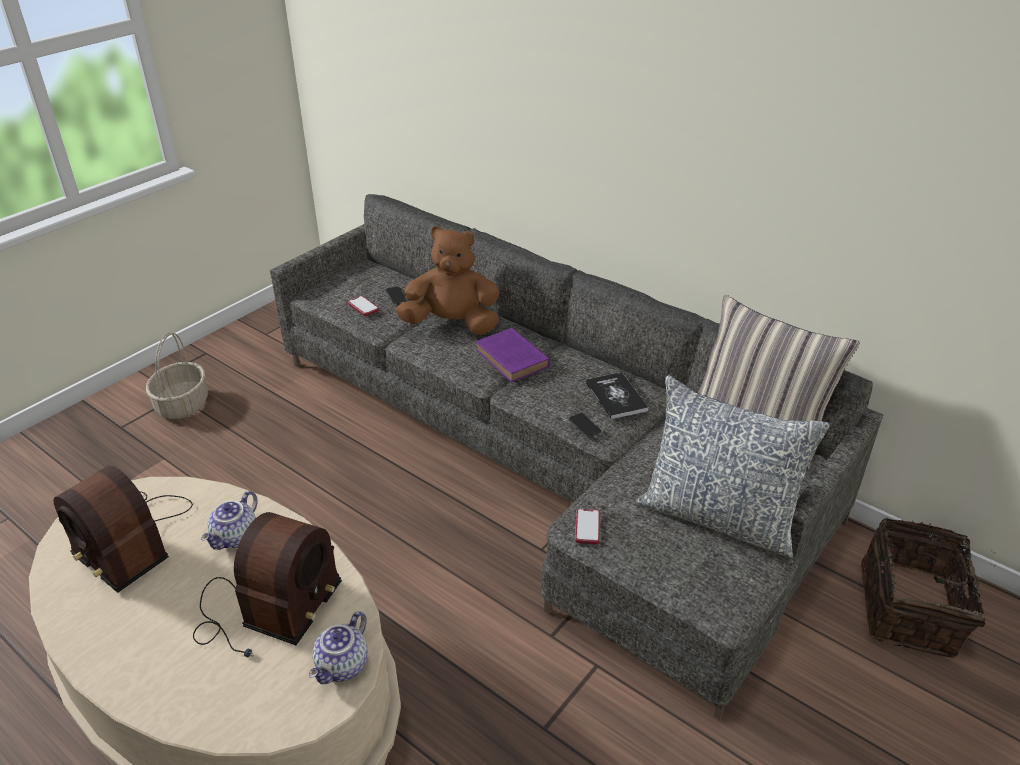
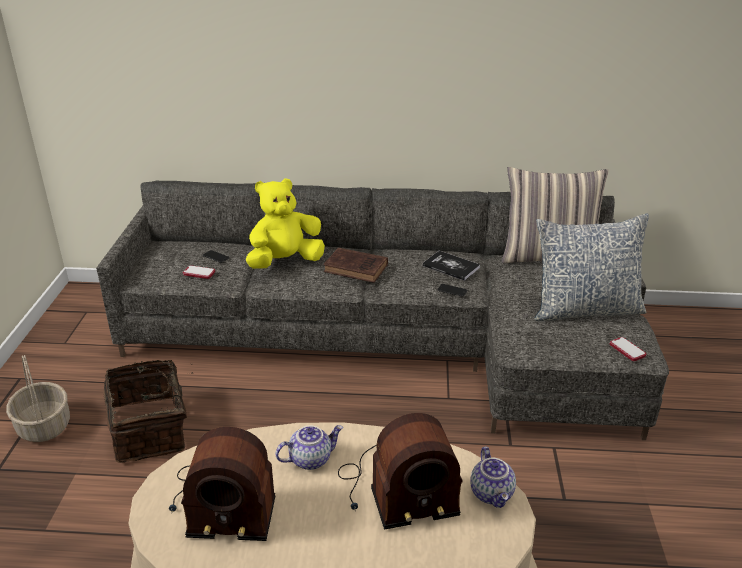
camera: 35 degrees left, 5 degrees down
(236, 538) = (310, 459): teapot -> teapot turned 105 degrees counterclockwise
(266, 610) = (396, 490): radio -> radio turned 90 degrees clockwise
(452, 324) = (285, 262): brown plush toy -> yellow plush toy
(513, 359) = (357, 268): purple book -> brown book
(587, 527) = (524, 347): phone -> phone (627, 350)
(911, 609) = (670, 335): basket -> basket (150, 429)

